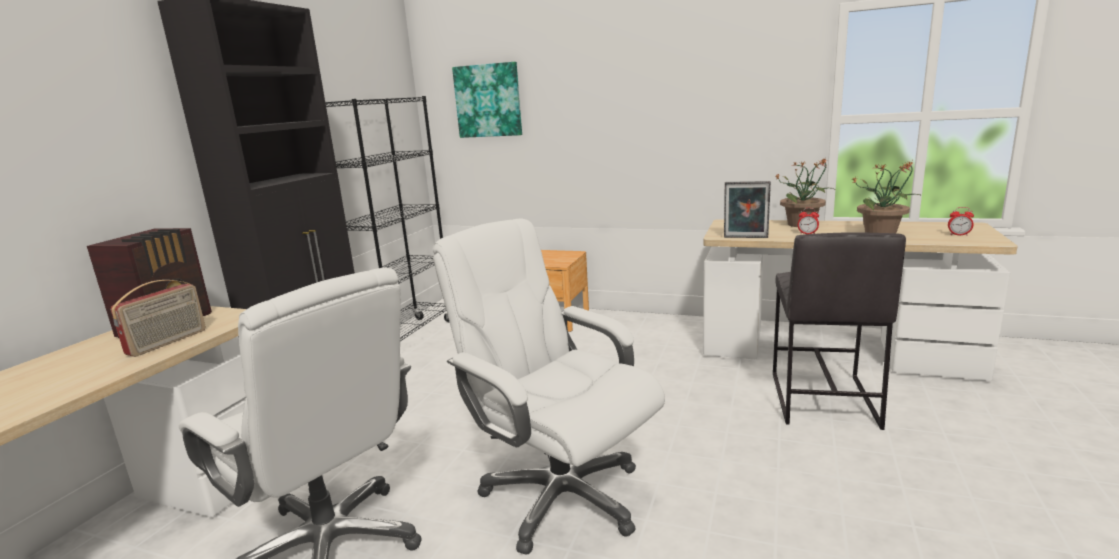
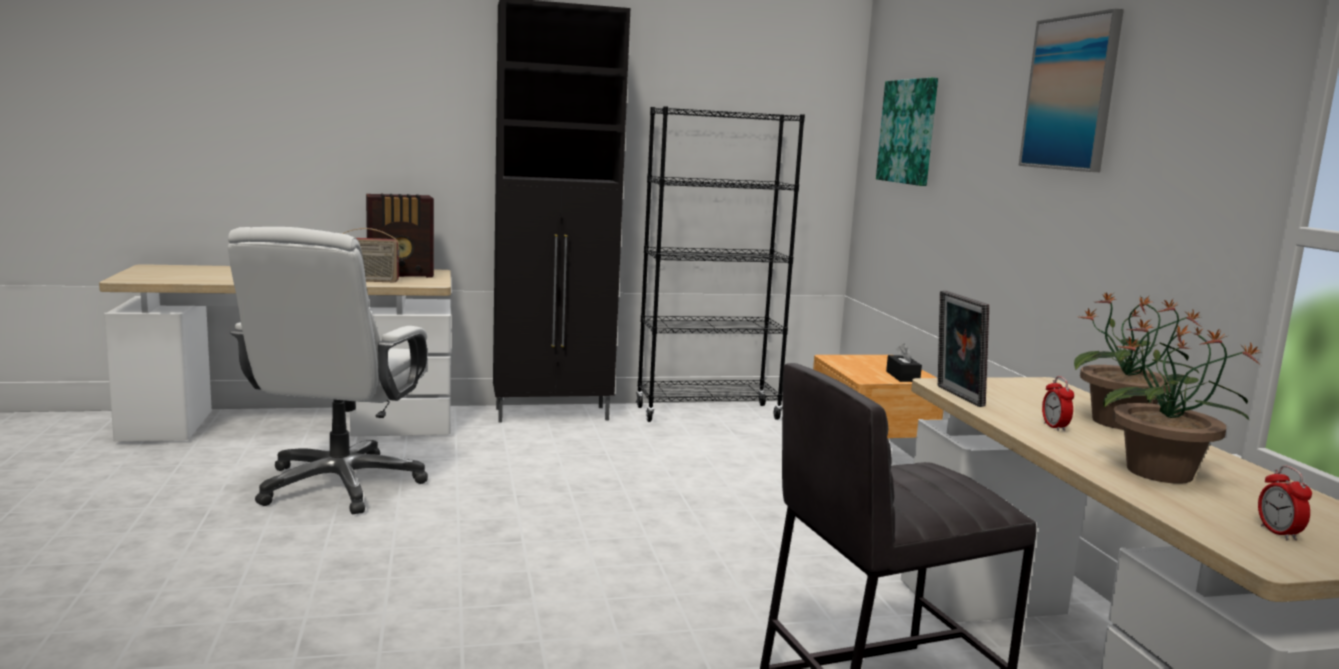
camera: 55 degrees right, 5 degrees down
(560, 496) = (471, 556): white office chair -> none
(564, 256) = (902, 376): none -> black tissue box
(660, 64) = (1071, 93): none -> picture

